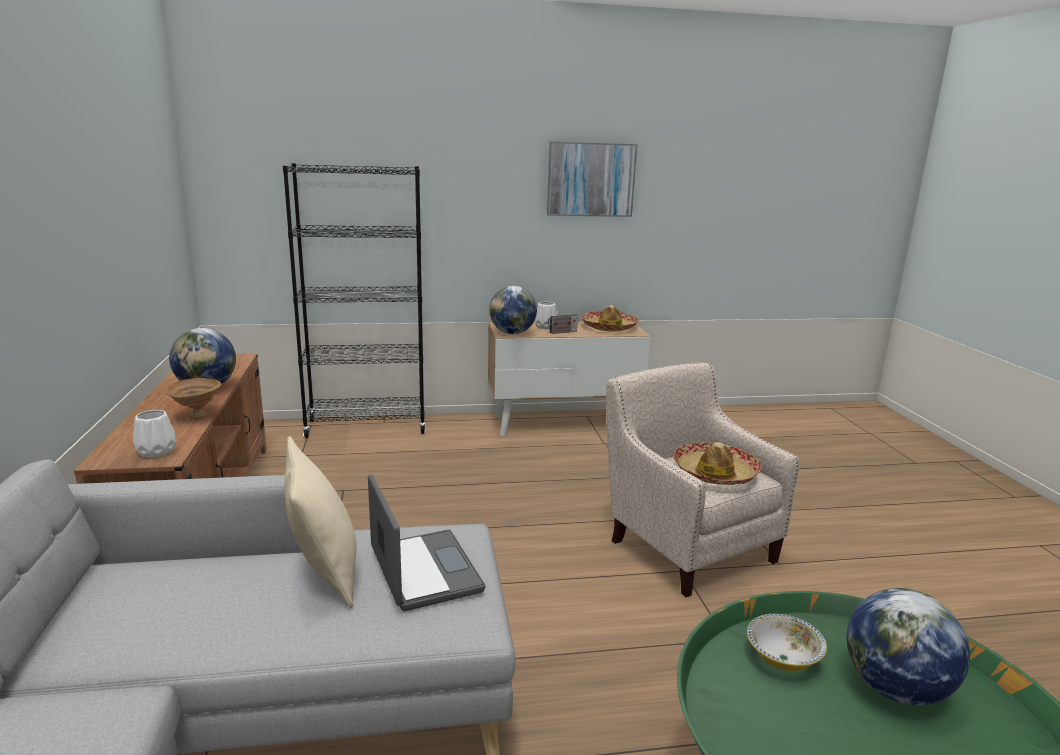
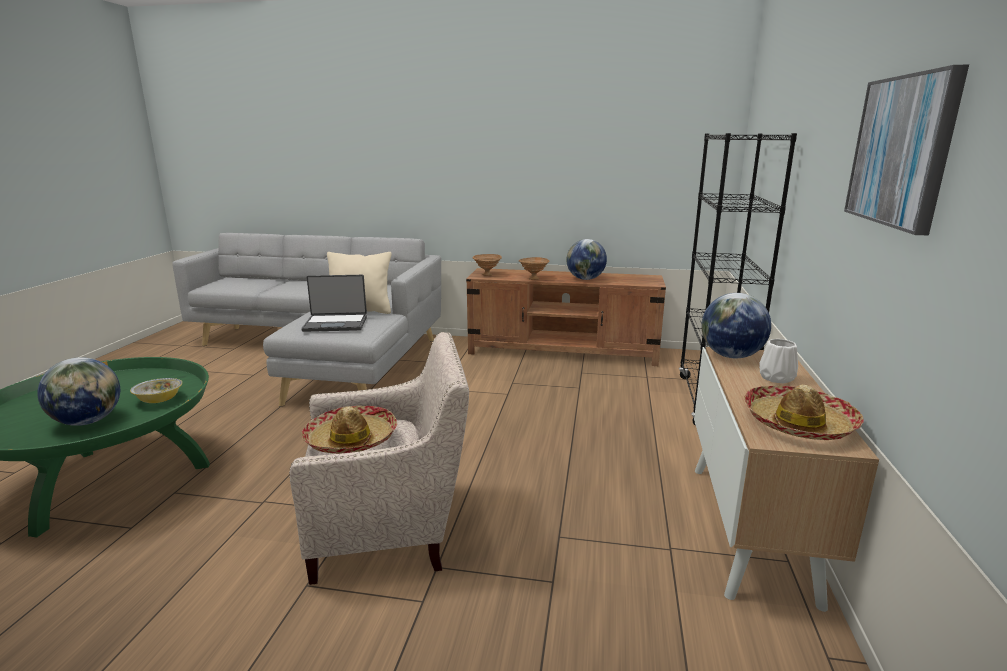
camera: 110 degrees right, 0 degrees up
(157, 451) = (487, 275): white vase -> brown bowl
(562, 332) = (747, 383): radio -> none

